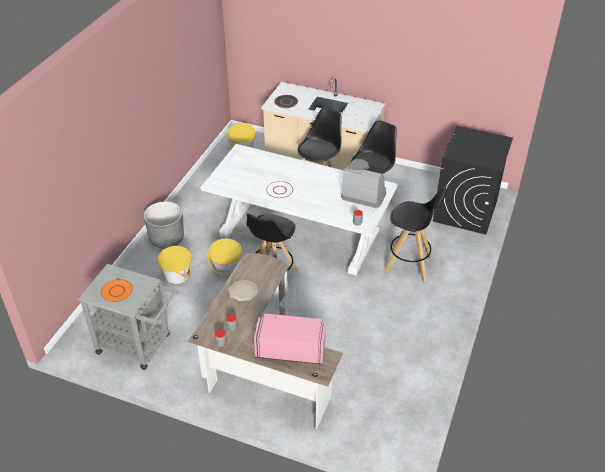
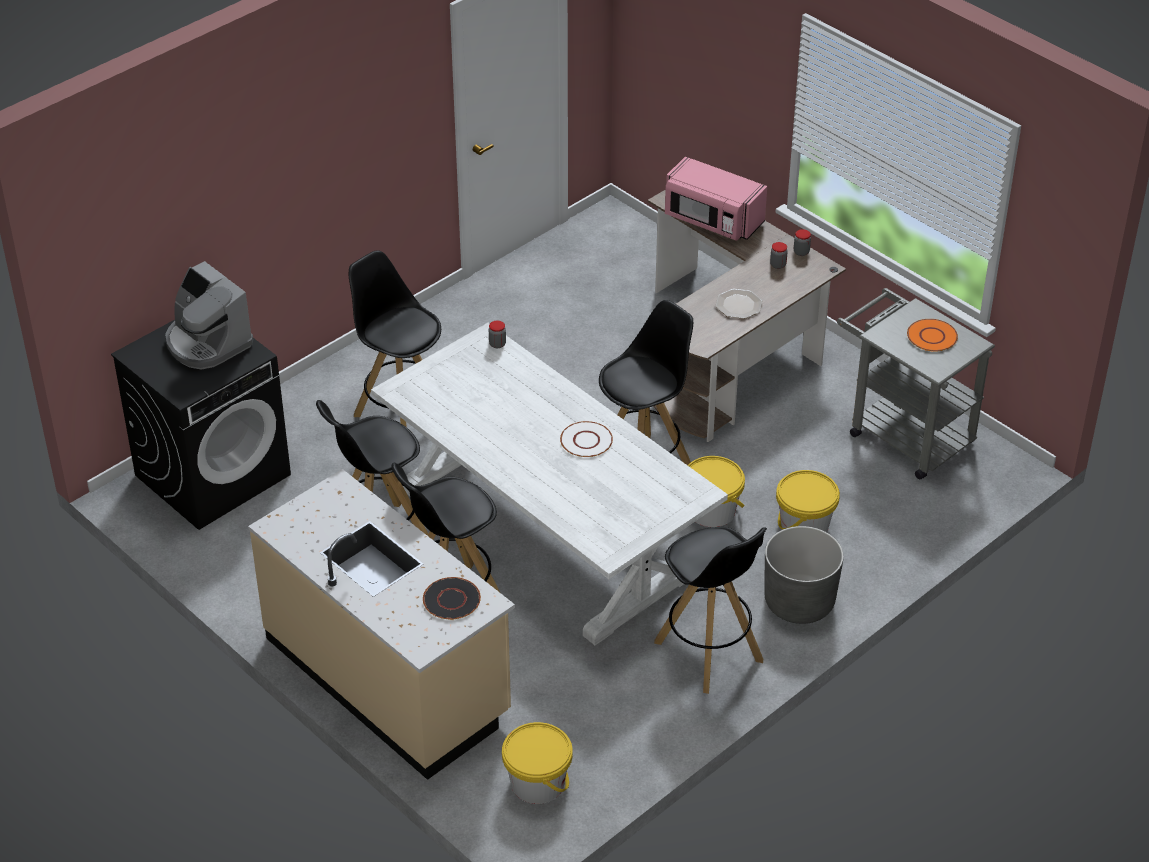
camera: 155 degrees left, 0 degrees up
(199, 207) = (709, 652): none -> black stool
(364, 194) = (445, 387): coffee machine -> coffee machine (207, 343)

